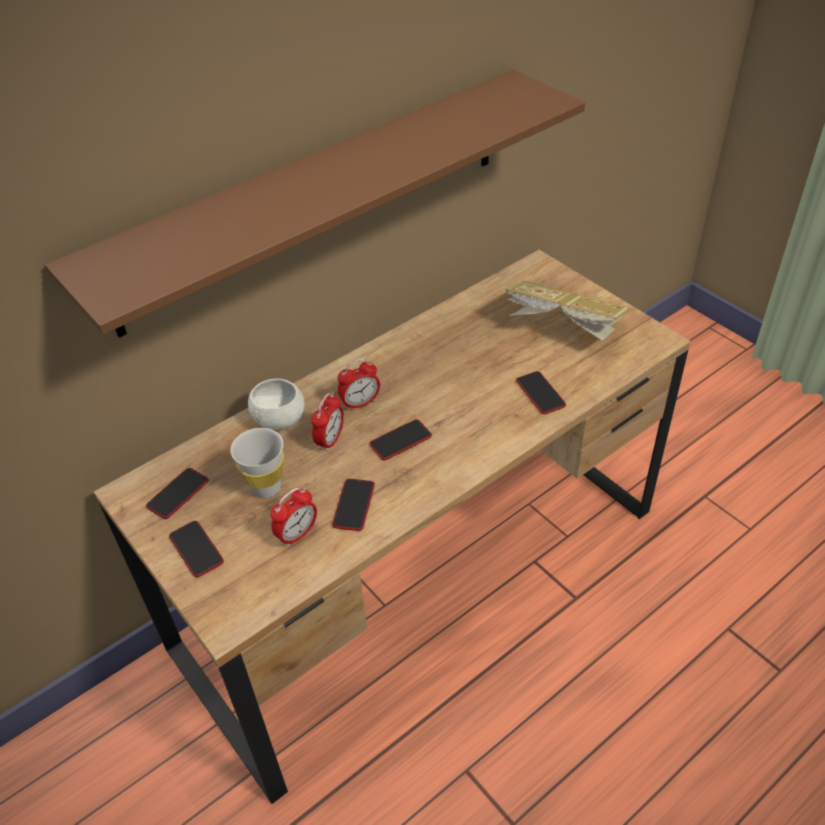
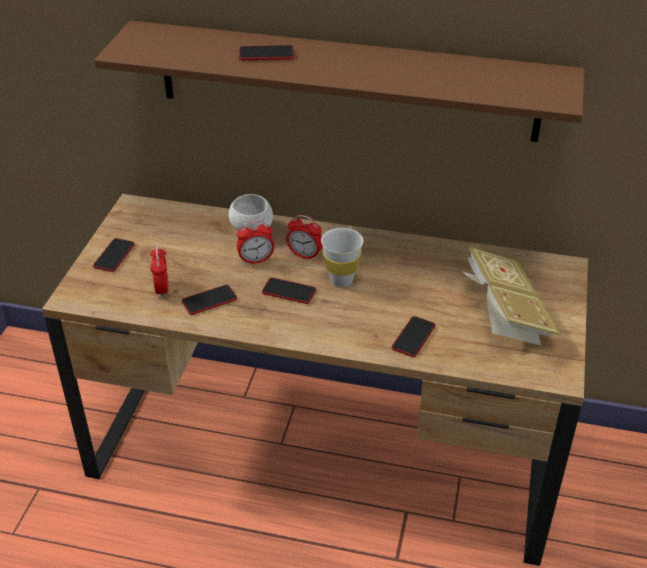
camera: 50 degrees right, 5 degrees down
(178, 494) = (149, 224): phone -> phone (266, 54)
(266, 488) = (188, 256): white cup -> white cup (341, 280)
(297, 534) = (162, 289): alarm clock -> alarm clock turned 105 degrees counterclockwise

